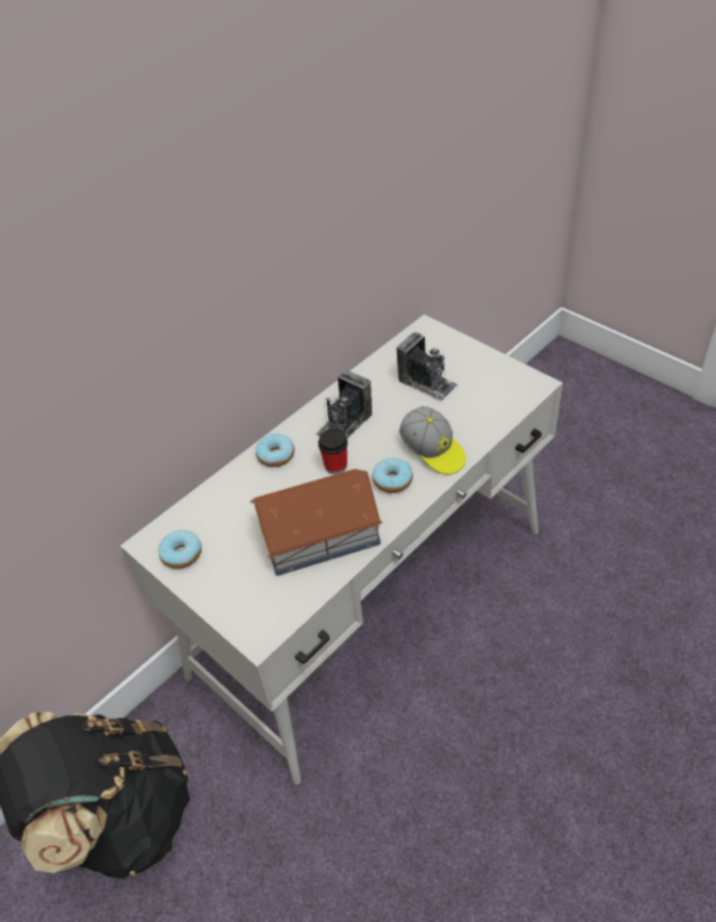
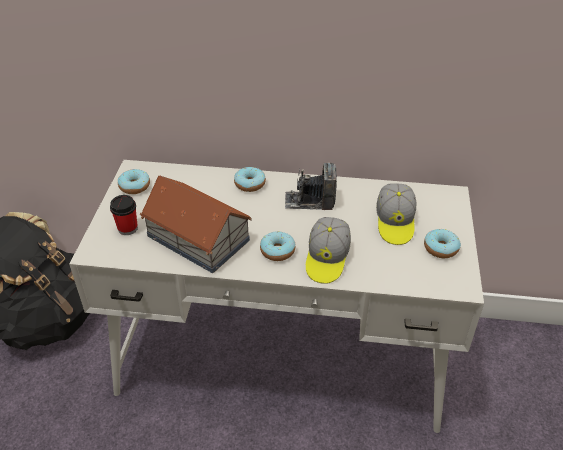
camera: 50 degrees right, 5 degrees down
(336, 466) = (265, 216): cup -> cup (127, 228)
(427, 382) = (394, 222): camera -> cap
(483, 372) = (440, 248): none -> donut

